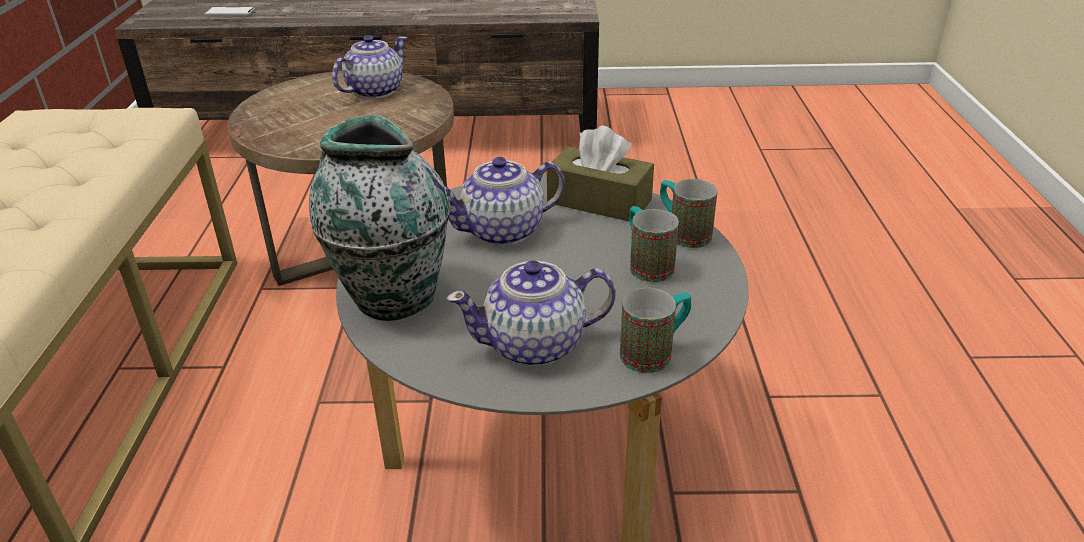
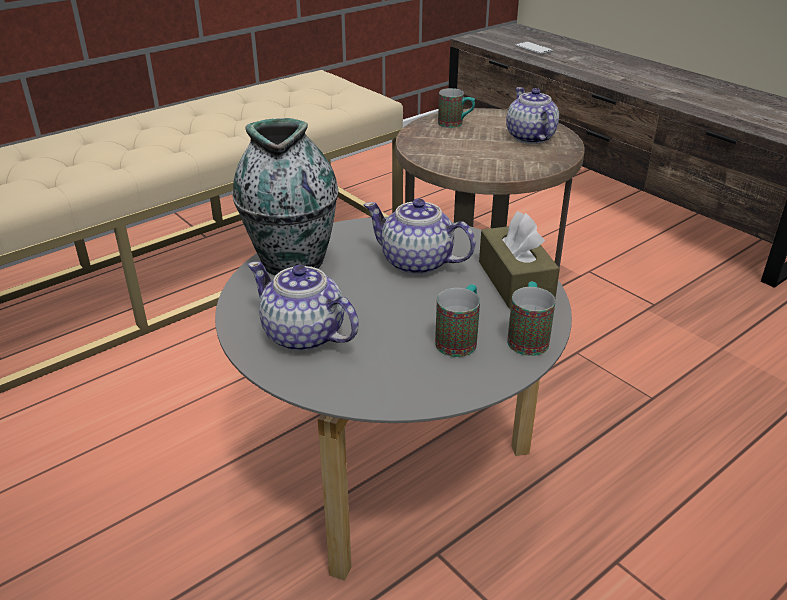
camera: 50 degrees right, 0 degrees up
(374, 91) = (530, 137): teapot -> teapot turned 105 degrees counterclockwise
(655, 352) = (353, 389): mug -> mug (455, 124)

